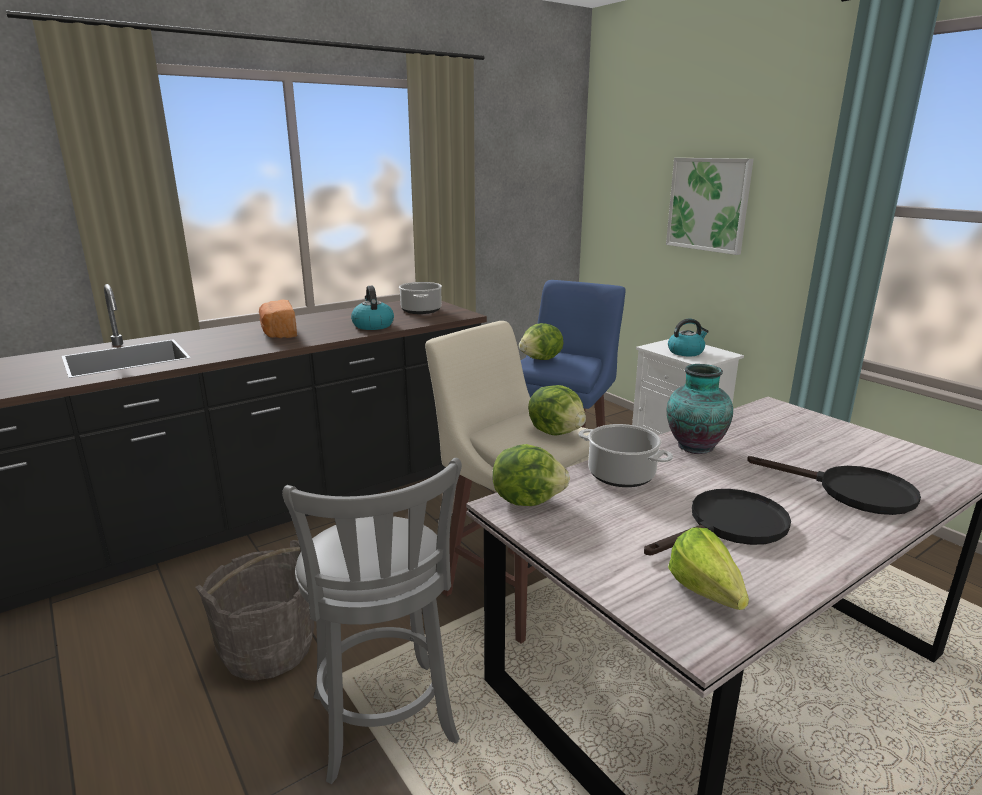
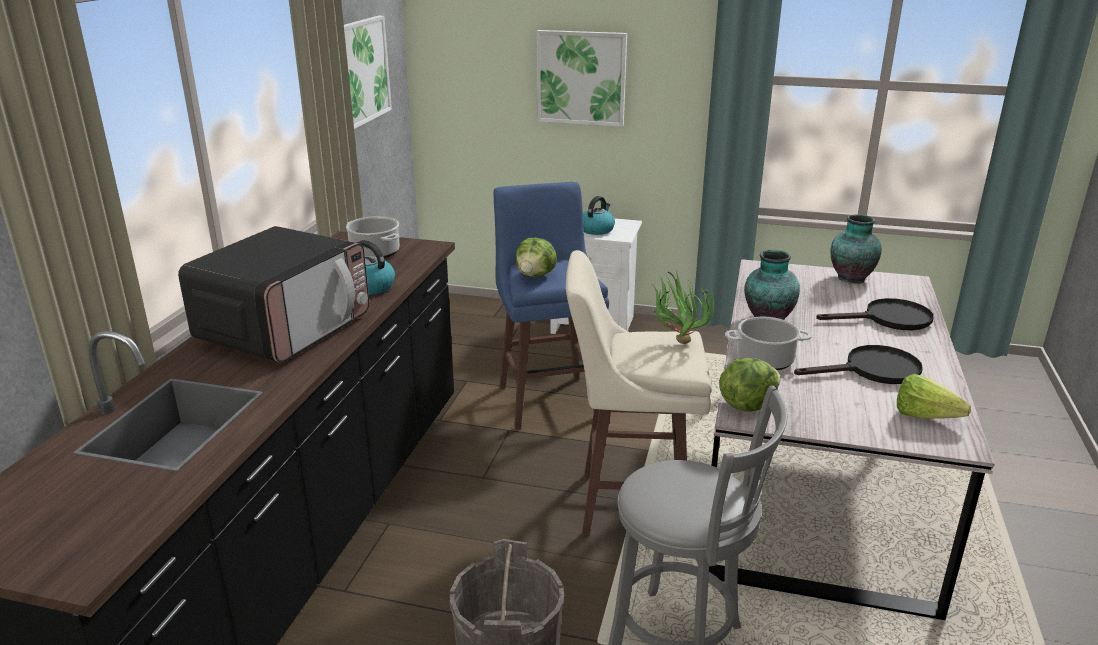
camera: 40 degrees left, 5 degrees up
(278, 333) = (285, 328): bread -> microwave
(514, 183) = (362, 71): none -> picture
(557, 432) = (675, 342): lettuce -> potted plant
(728, 527) = (873, 370): black frying pan -> black frying pan turned 60 degrees clockwise
(876, 443) = (850, 278): none -> vase

